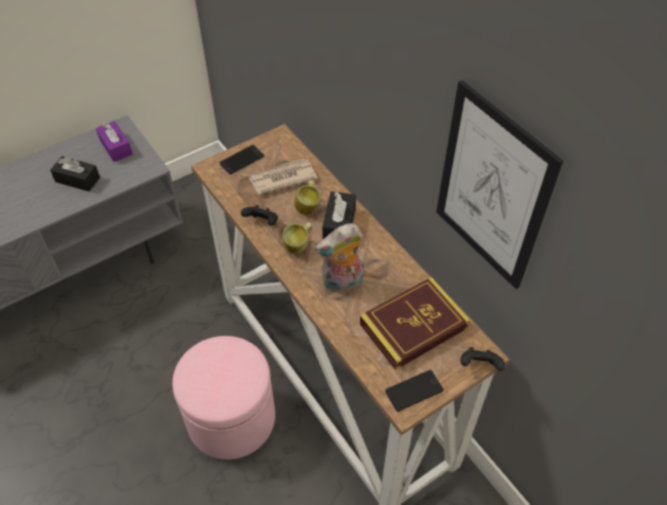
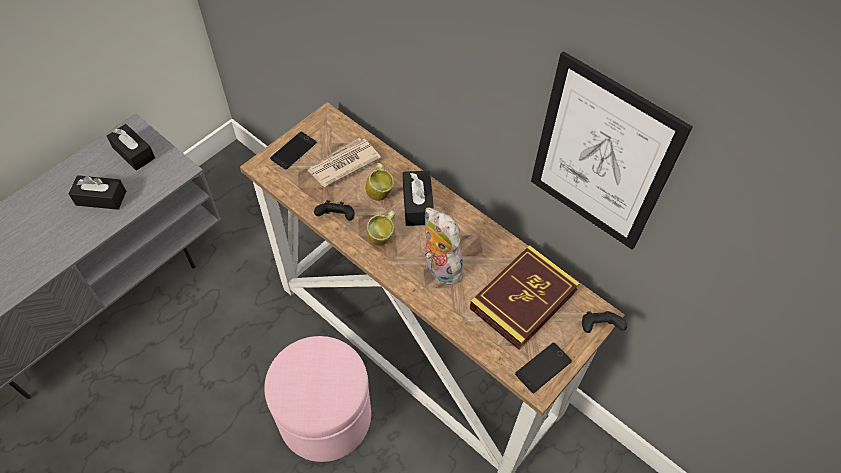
camera: 15 degrees left, 5 degrees up
(116, 147) = (133, 153): purple tissue box -> black tissue box
(342, 283) = (439, 268): plush toy -> plush toy turned 90 degrees clockwise

